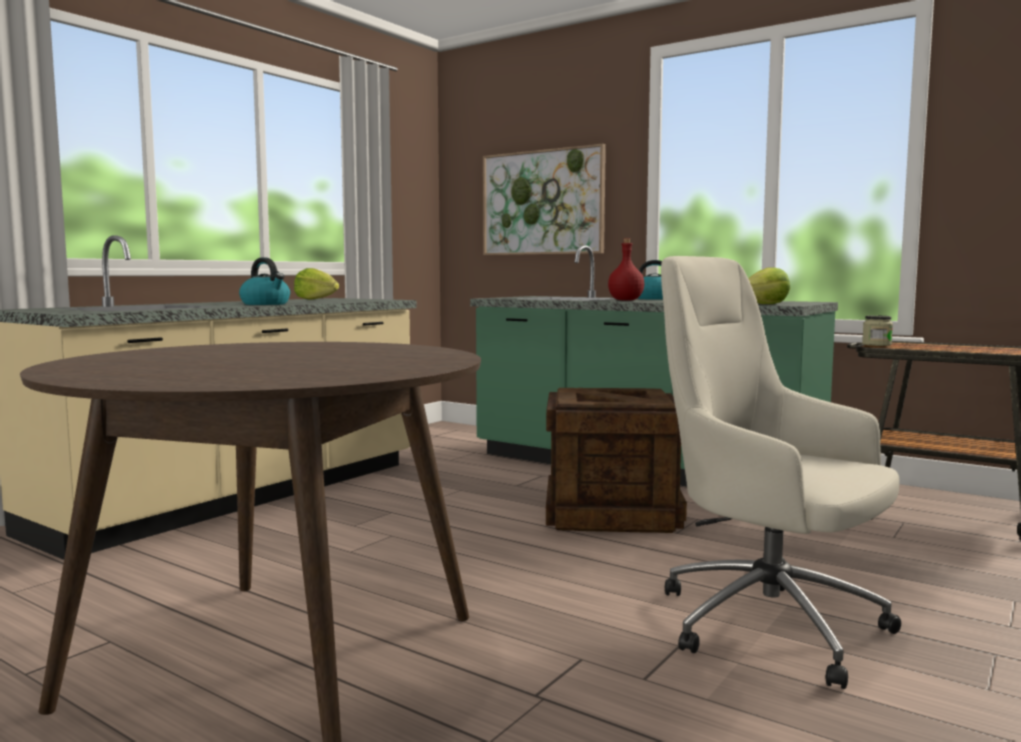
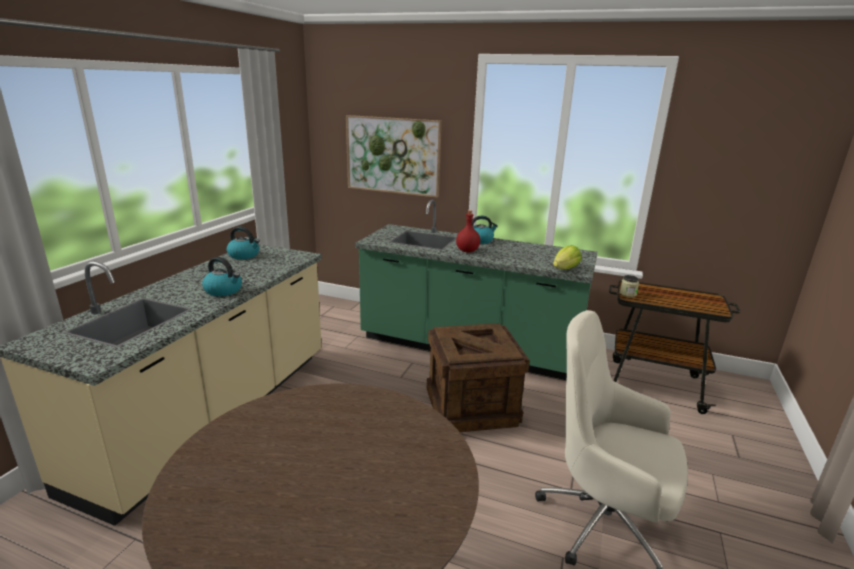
camera: 15 degrees left, 15 degrees up
(316, 299) = (244, 255): lettuce -> kettle

